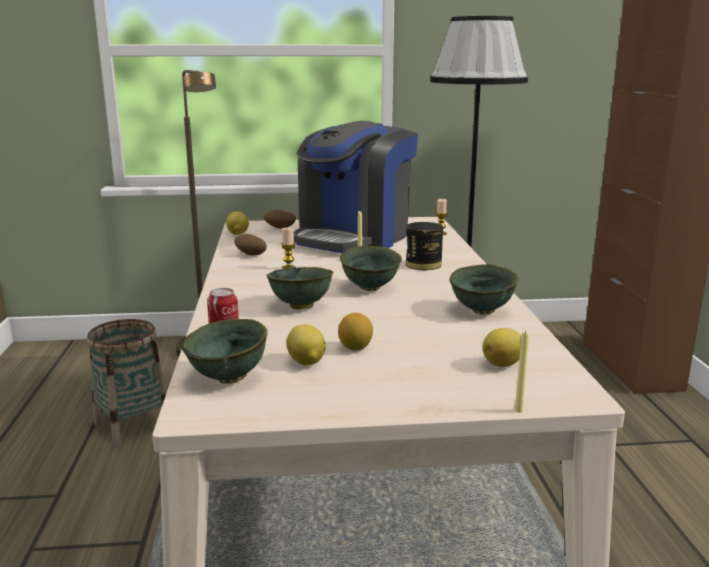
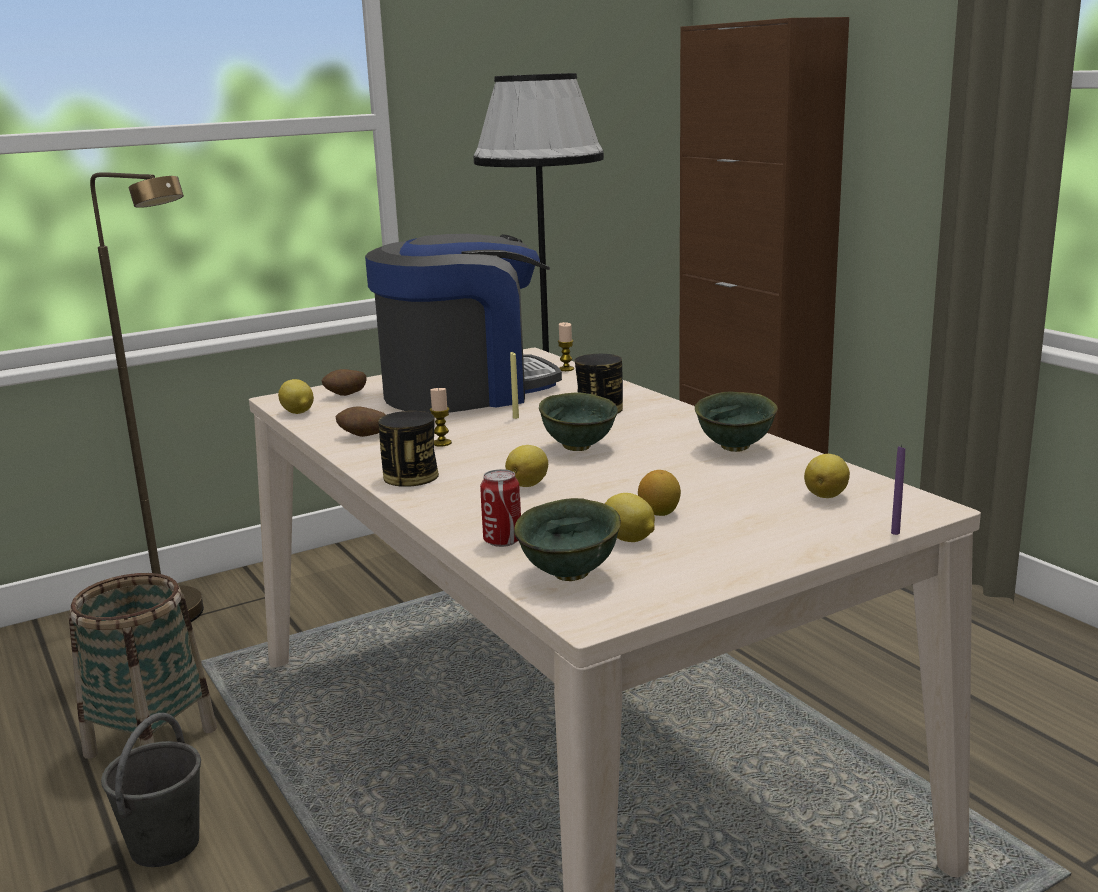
camera: 25 degrees left, 0 degrees up
(88, 490) = (165, 844): none -> grey bucket
(238, 286) = (410, 476): none -> can
(300, 307) = (528, 484): green bowl -> lemon
(354, 237) = (465, 391): coffee machine -> coffee machine turned 120 degrees counterclockwise
(518, 410) = (895, 533): yellow candle -> purple candle

